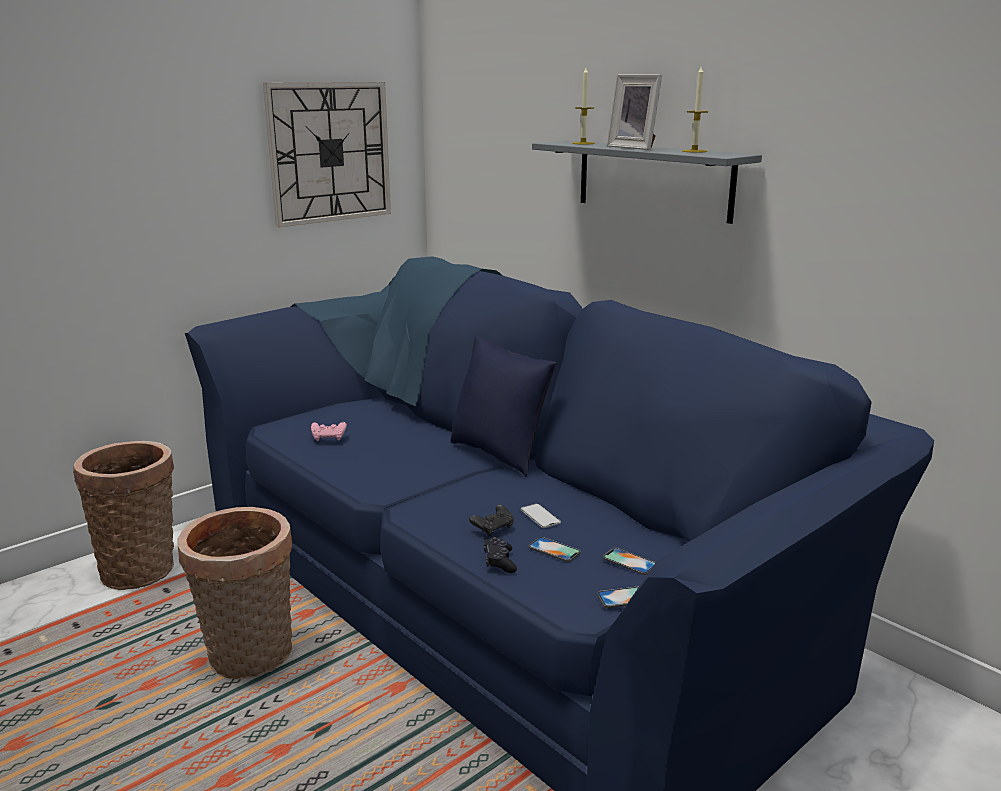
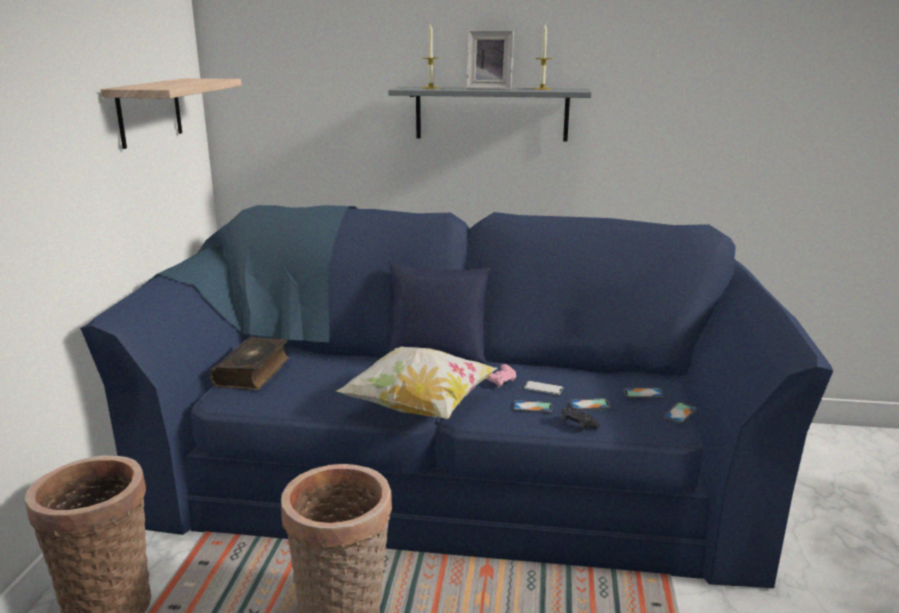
camera: 40 degrees left, 0 degrees up
(329, 152) = (149, 112): wall clock -> shelf
(329, 437) = (287, 390): pink game controller -> pink game controller (500, 382)
(331, 415) = (254, 372): none -> book
(396, 488) = (419, 407): none -> pillow
(493, 528) = (532, 407): black game controller -> phone

